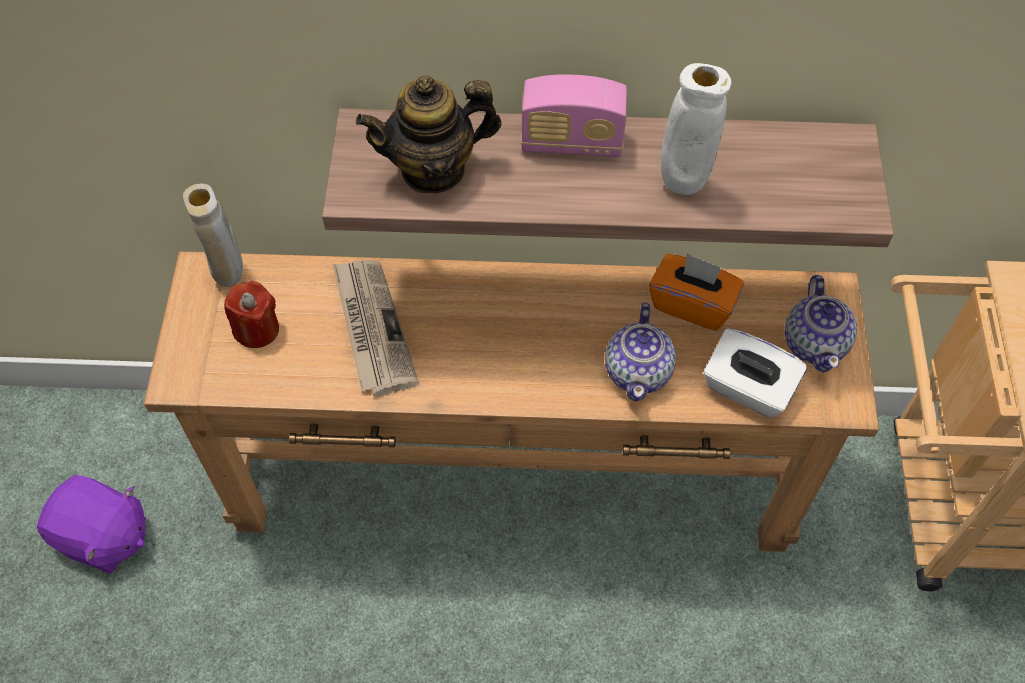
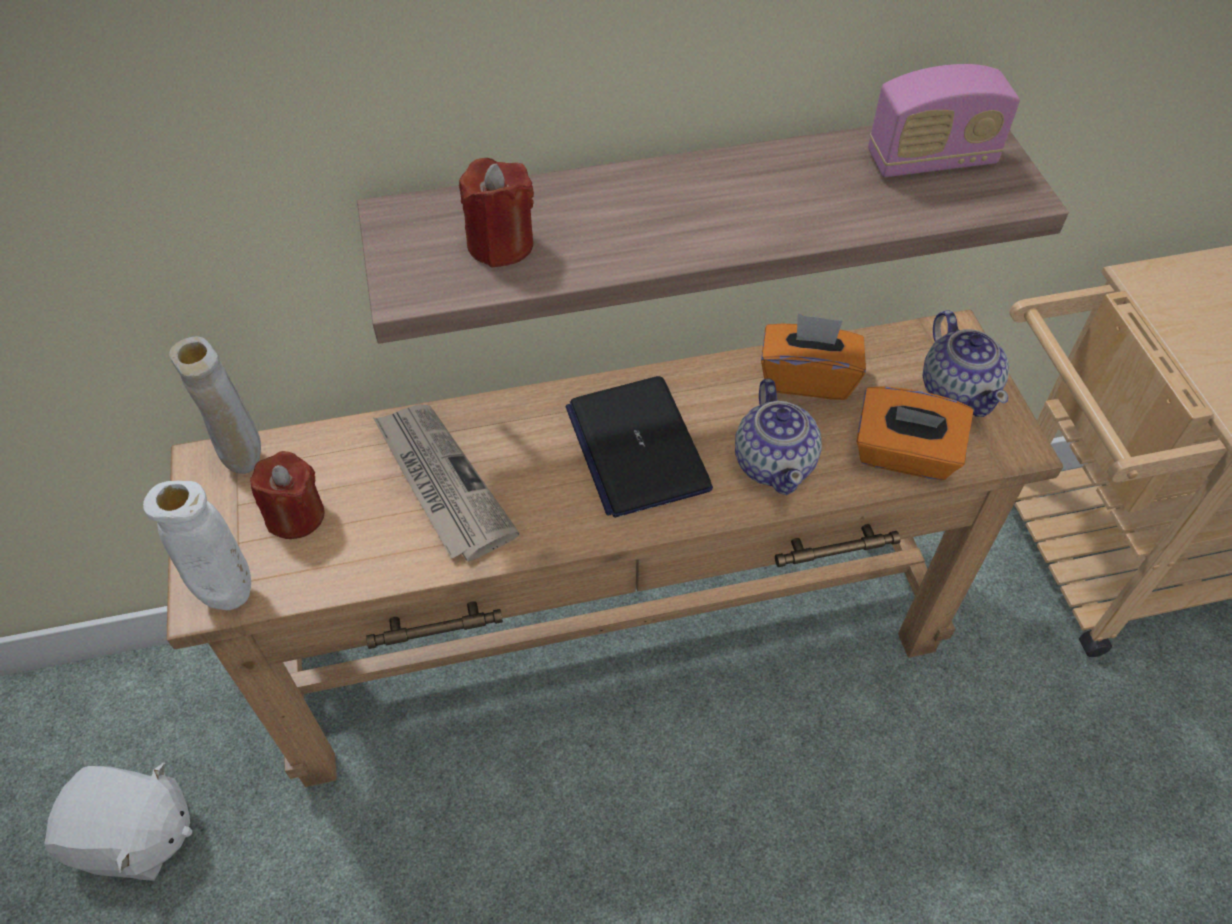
camera: 15 degrees left, 5 degrees down
(103, 537) = (135, 837): purple plush toy -> white plush toy
(433, 169) = (500, 244): teapot -> red candle
(532, 333) = (637, 447): none -> laptop
(572, 143) = (659, 186): radio -> radio (931, 160)
(683, 184) = (808, 205): white vase -> white vase (230, 595)
(747, 389) = (904, 455): white tissue box -> orange tissue box

